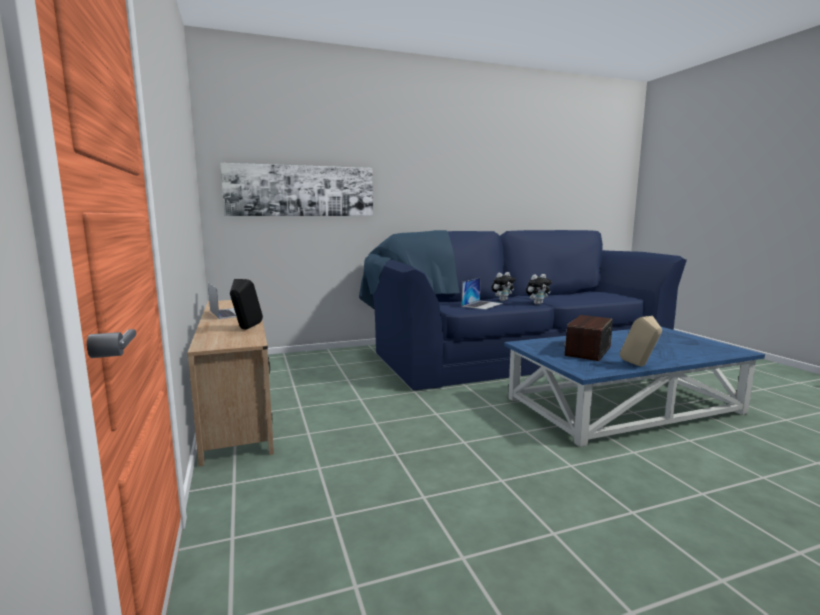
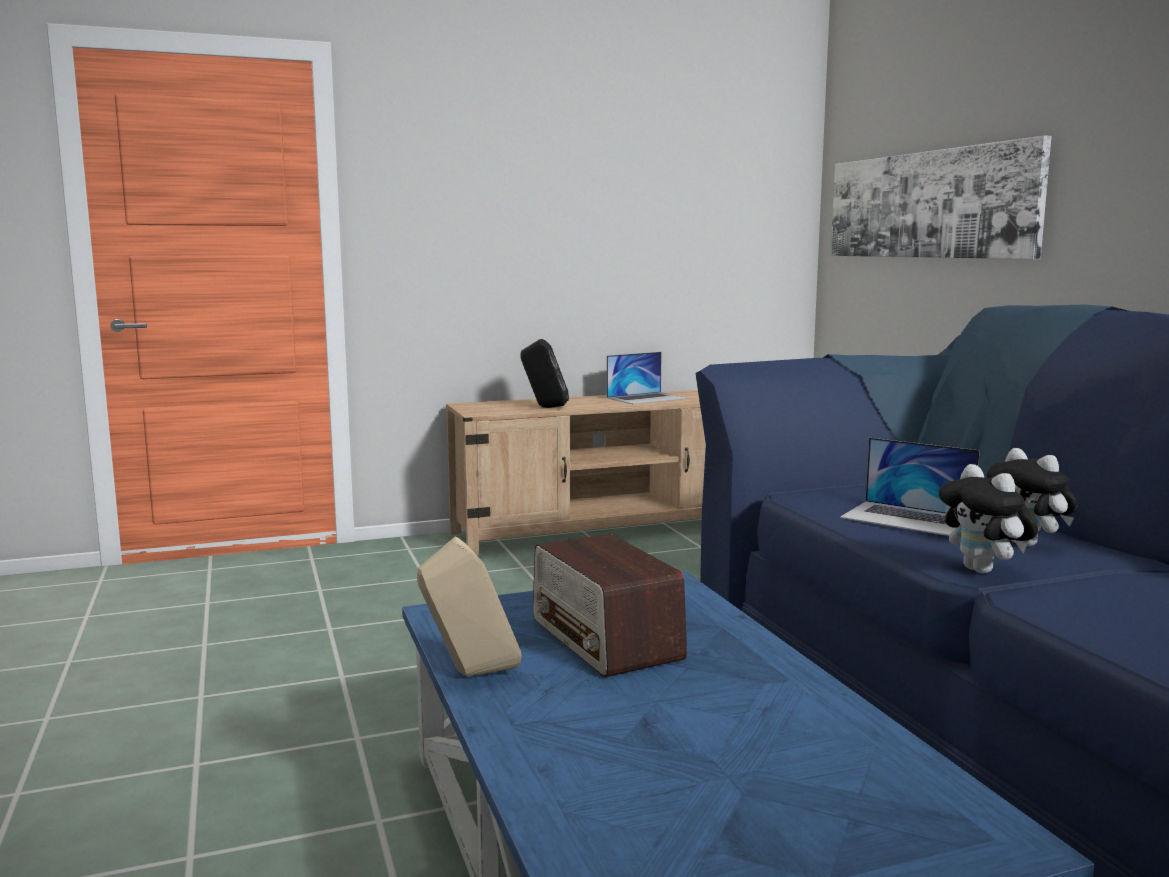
camera: 90 degrees right, 0 degrees up
(588, 351) = (605, 639): radio -> radio turned 150 degrees counterclockwise

